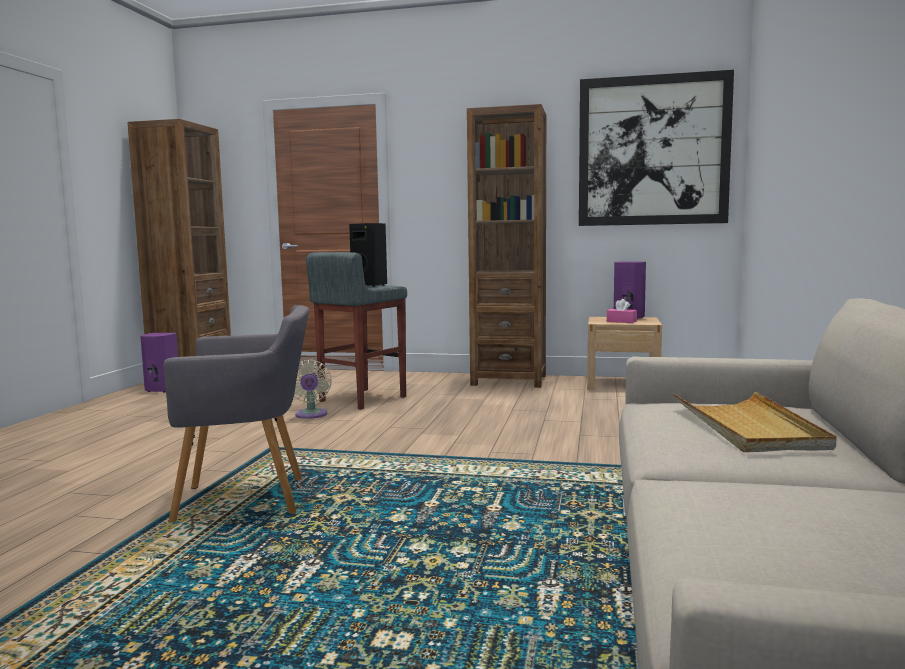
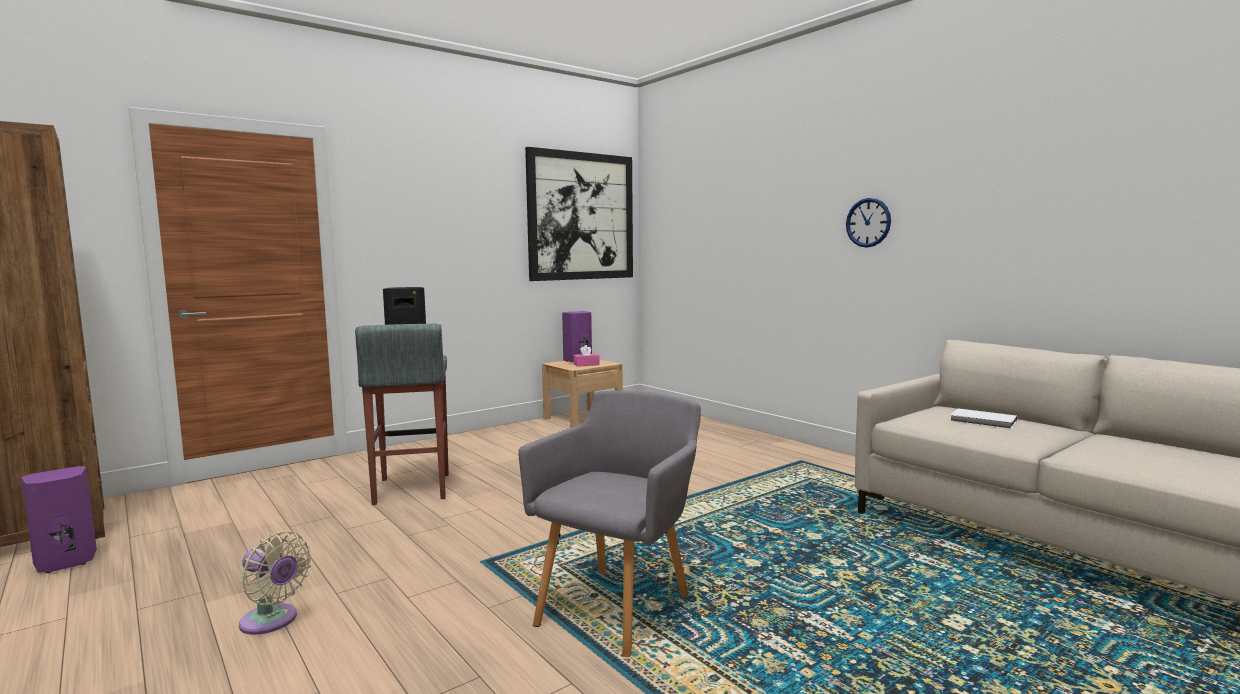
camera: 50 degrees left, 0 degrees up
(311, 415) = (412, 520): beige fan -> beige fan (272, 621)
(509, 380) = (492, 435): brown bookcase -> none
(747, 427) = (983, 421): beige tray -> white book
(864, 109) = (868, 222): none -> wall clock

